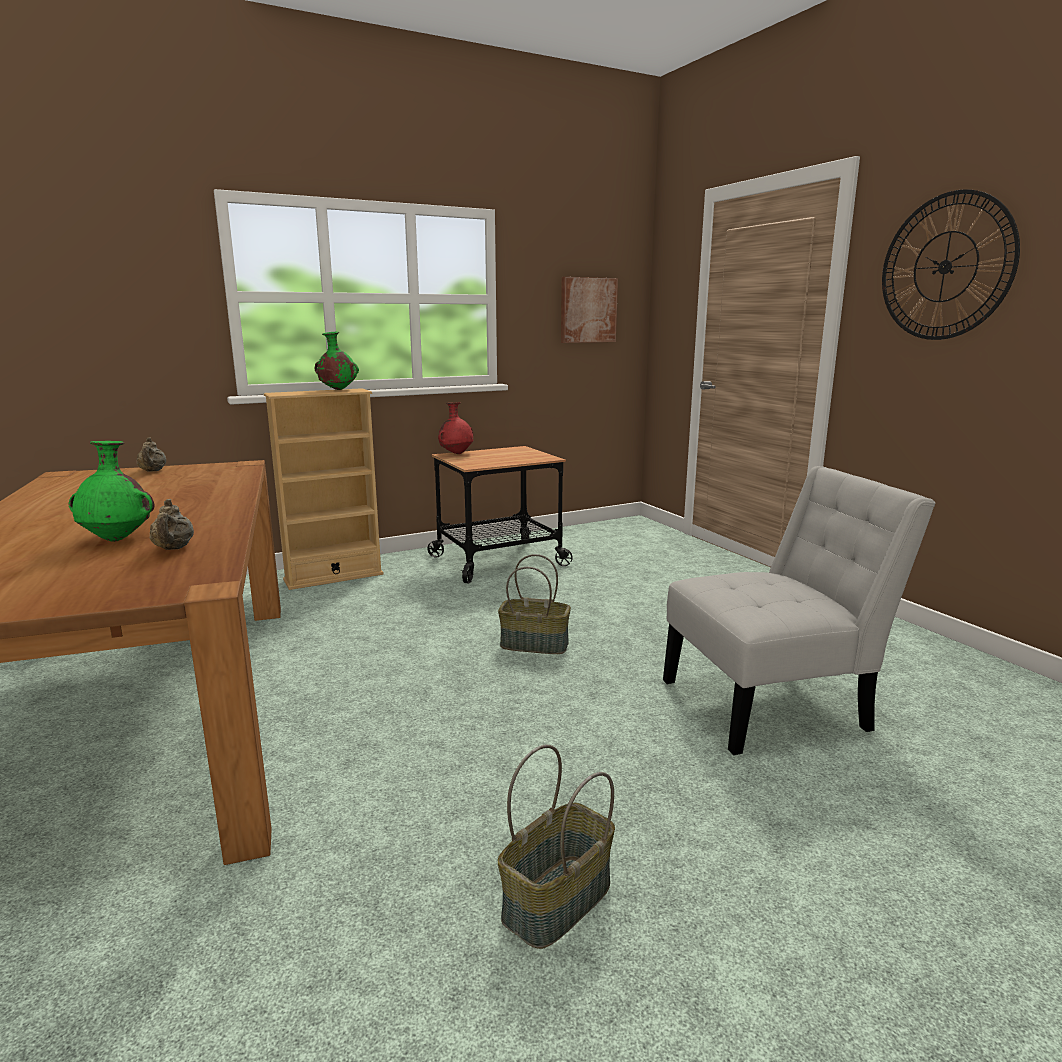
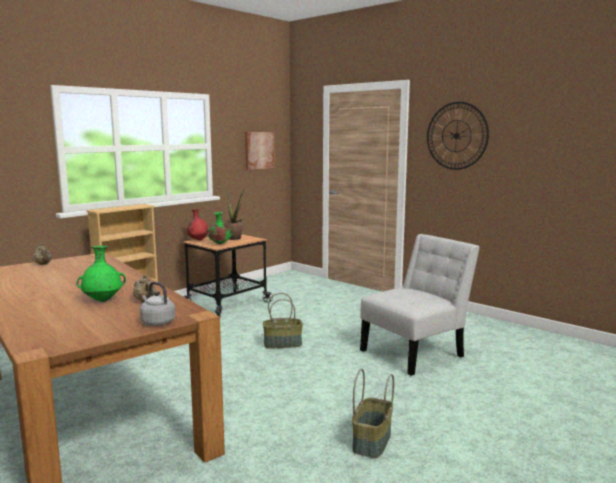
camera: 20 degrees left, 5 degrees down
(118, 593) = (157, 322): none -> grey kettle
(337, 390) = (132, 206): green vase -> green vase (219, 244)
(515, 455) = (235, 239): none -> potted plant

